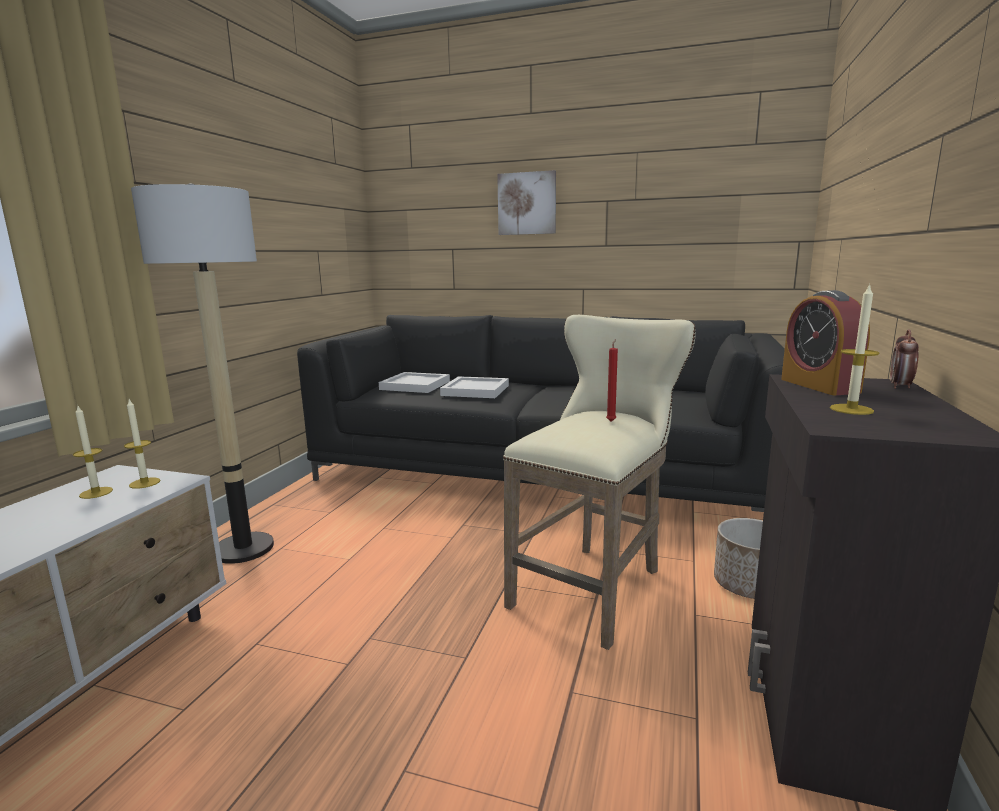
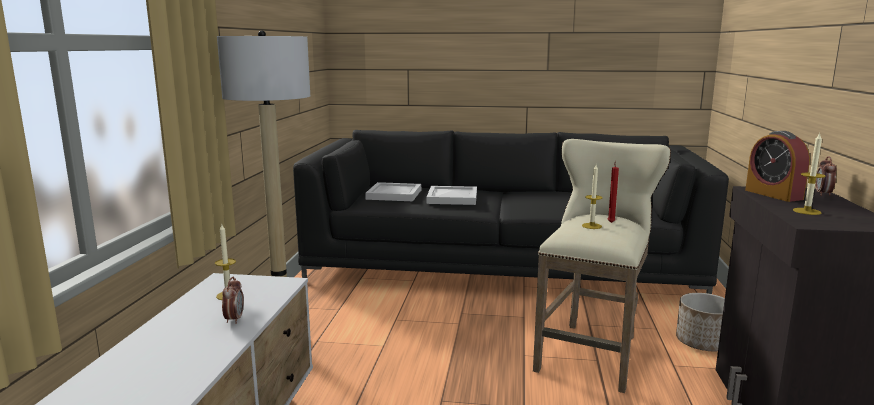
camera: 10 degrees left, 0 degrees up
(61, 524) = (234, 319): none -> alarm clock
(144, 483) = (260, 286): candle -> candle (591, 226)
(527, 203) = (479, 32): picture -> none

